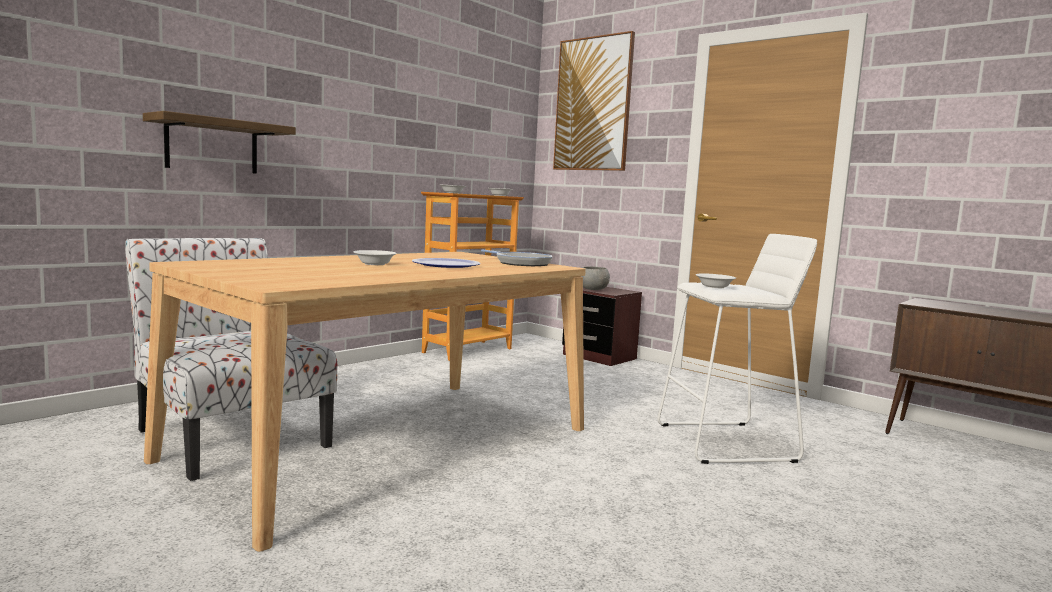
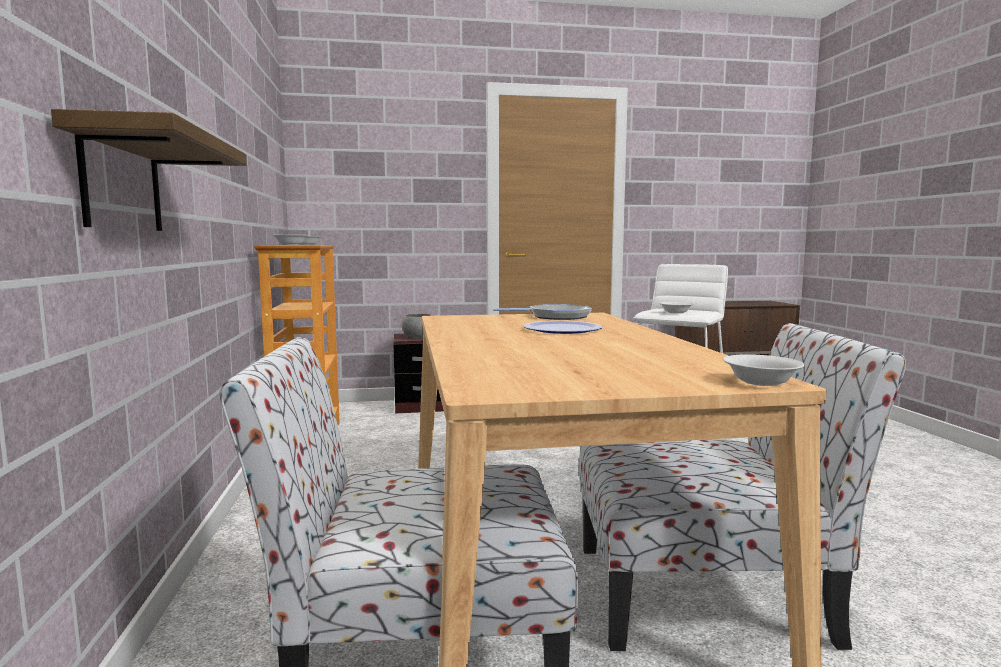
camera: 50 degrees left, 0 degrees up
(375, 264) = (542, 342): white bowl -> white bowl (760, 382)
(388, 497) = (707, 593): none -> chair
(593, 104) = (368, 139): picture -> none

